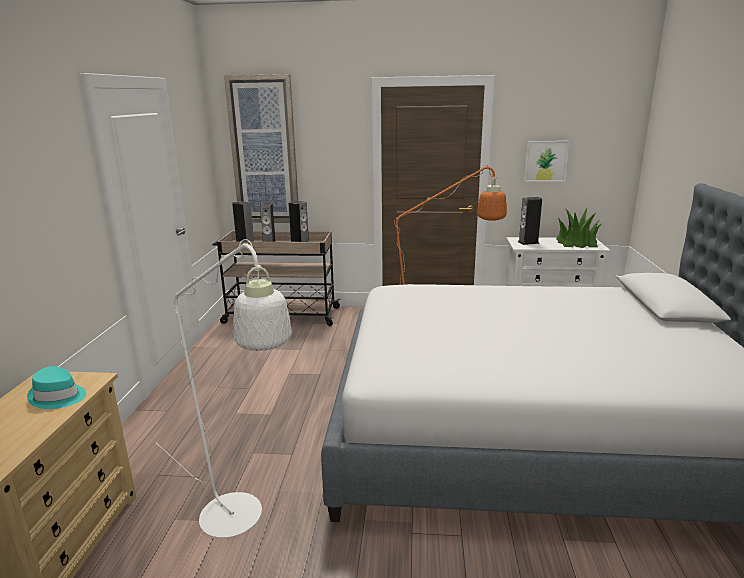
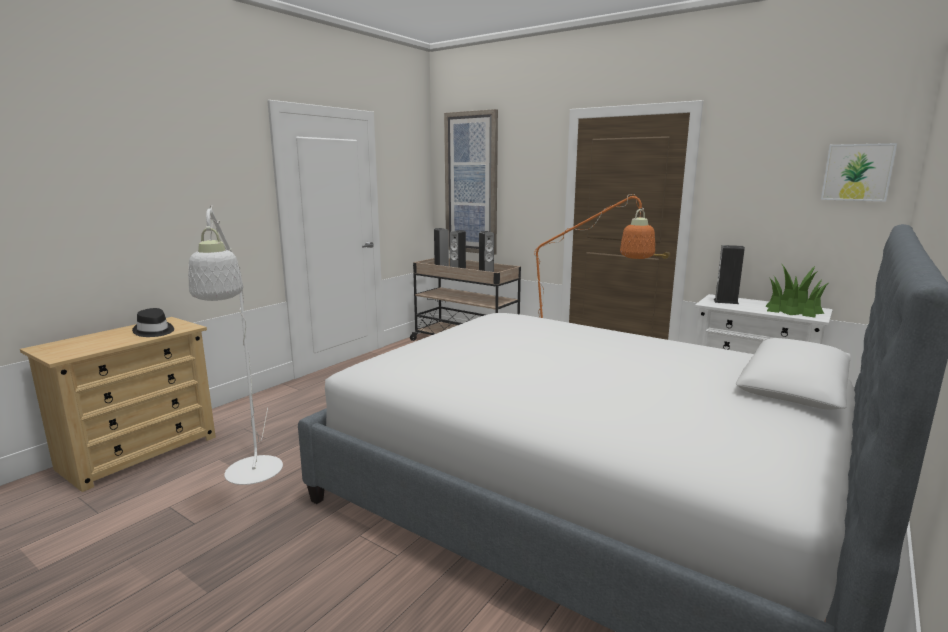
camera: 30 degrees right, 5 degrees down
(58, 397) = (154, 331): turquoise hat -> black hat
(546, 161) = (764, 204): picture -> picture (857, 172)

